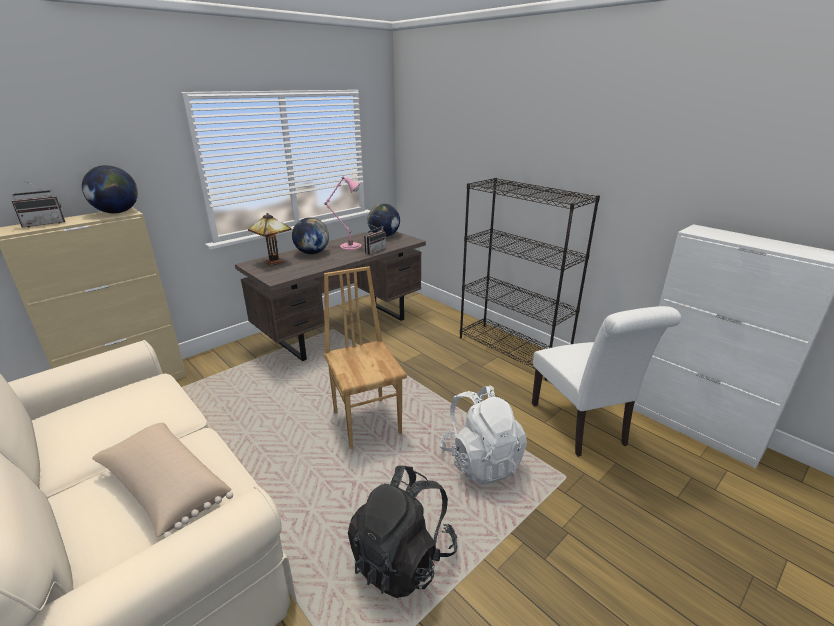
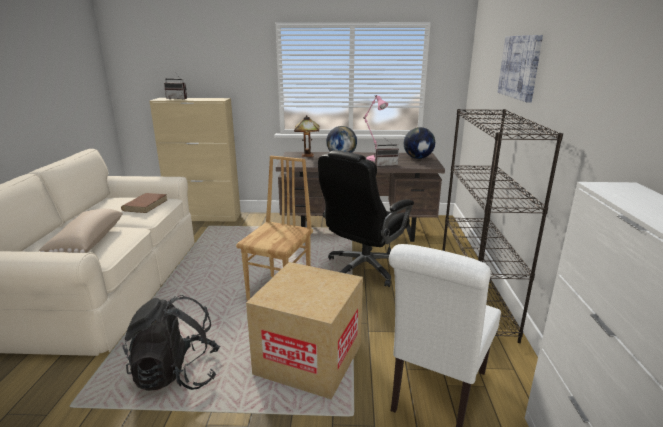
camera: 45 degrees right, 5 degrees down
(117, 212) = (216, 99): globe -> none
(140, 401) = (145, 205): none -> brown book
(402, 362) = (363, 268): none -> black office chair
(481, 461) = (309, 359): white backpack -> cardboard box
(503, 139) = (519, 67): none -> picture

